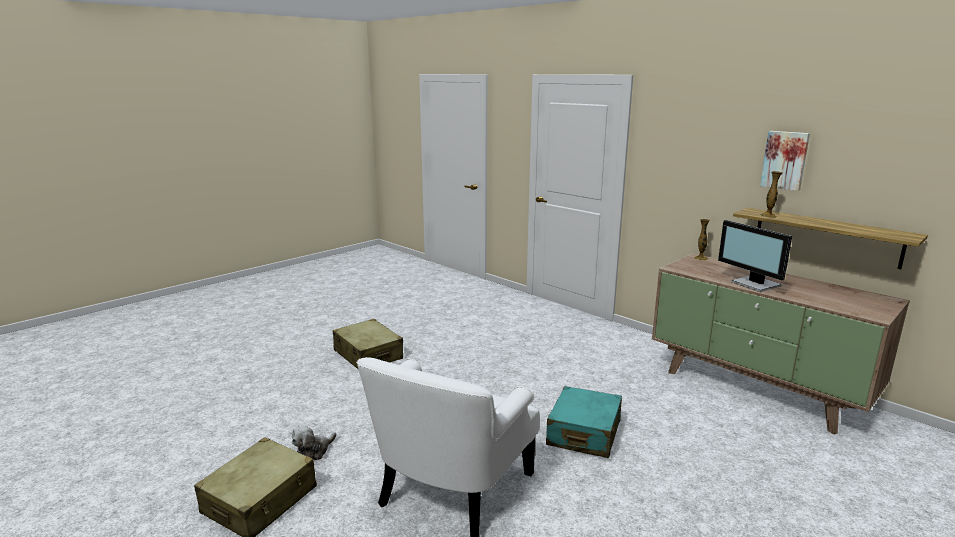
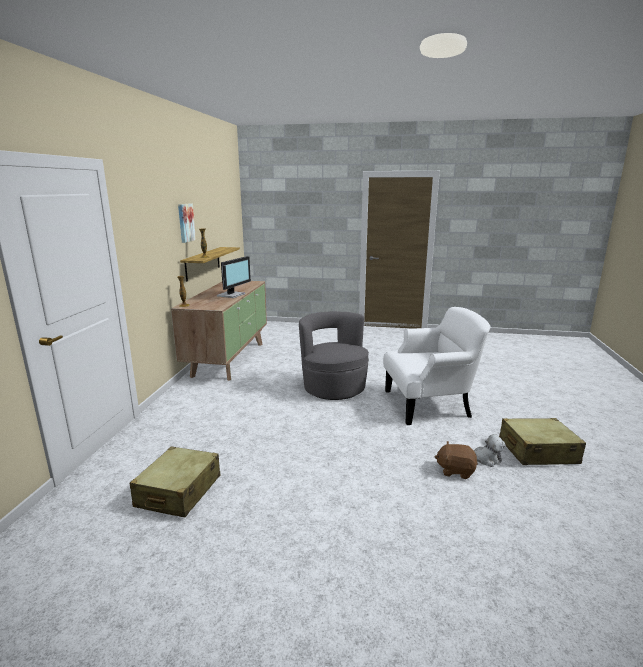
camera: 125 degrees left, 0 degrees up
(331, 424) = (455, 470): none -> brown plush toy
(368, 355) = (342, 521): beige suitcase -> beige suitcase (178, 492)
(584, 433) = (334, 387): turquoise suitcase -> grey armchair

